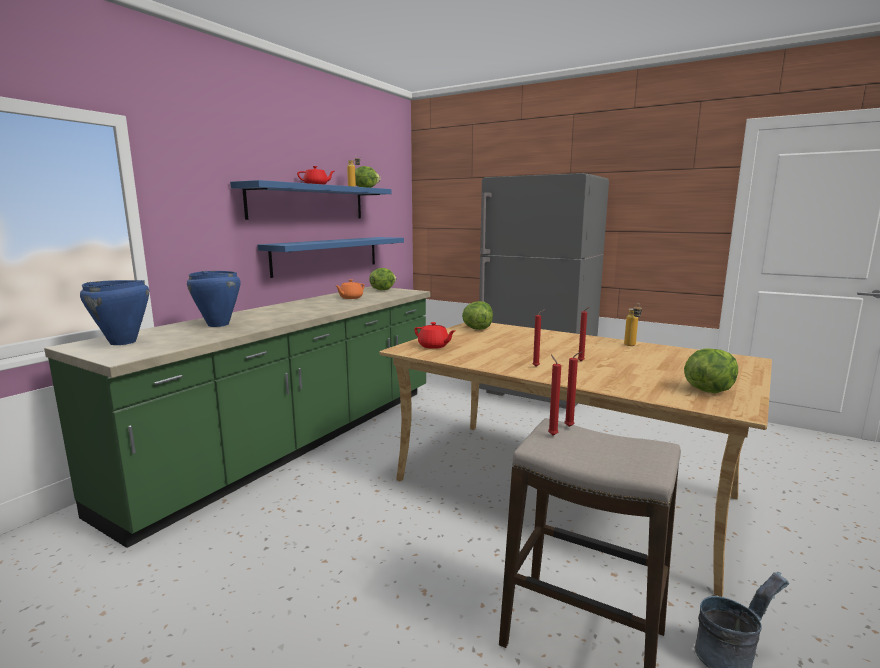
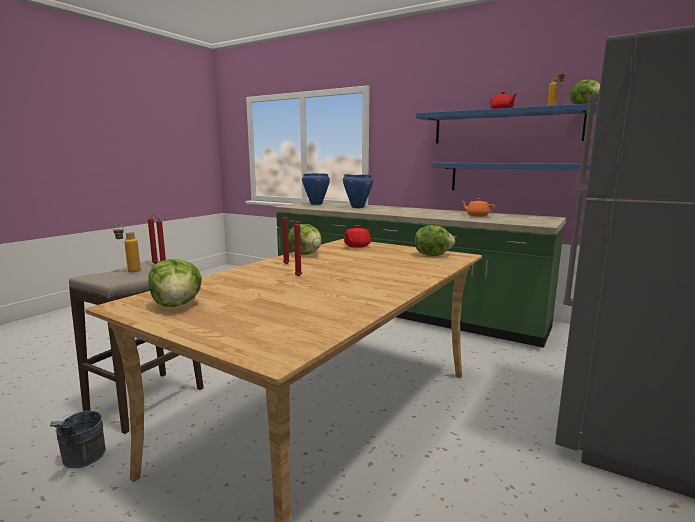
camera: 90 degrees right, 0 degrees up
(382, 290) = (539, 219): lettuce -> lettuce (306, 254)
(631, 346) = (363, 300): bottle -> bottle (129, 271)

